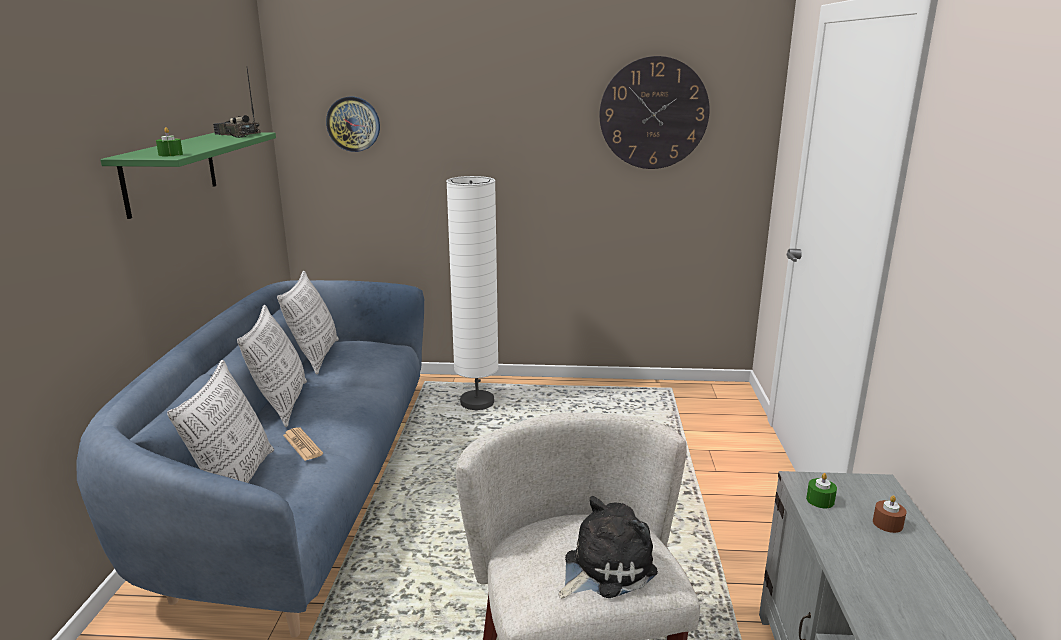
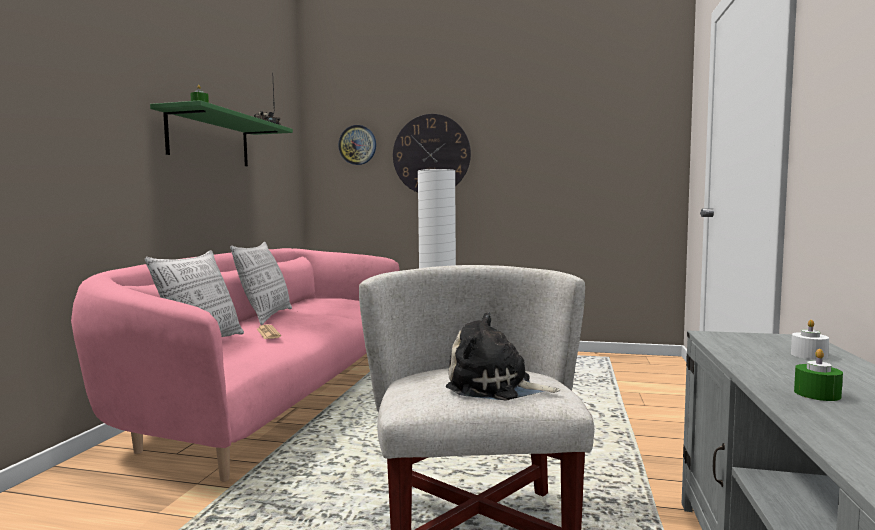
camera: 10 degrees right, 15 degrees down
(302, 492) = (276, 398): blue sofa -> pink sofa
(315, 357) = (306, 301): pillow -> none
(604, 568) = (495, 387): plush toy -> plush toy turned 135 degrees counterclockwise
(653, 113) = (583, 125): wall clock -> wall clock (431, 154)
(820, 500) = (730, 343): green candle -> green candle (817, 394)
(887, 524) = (809, 355): brown candle -> white candle

